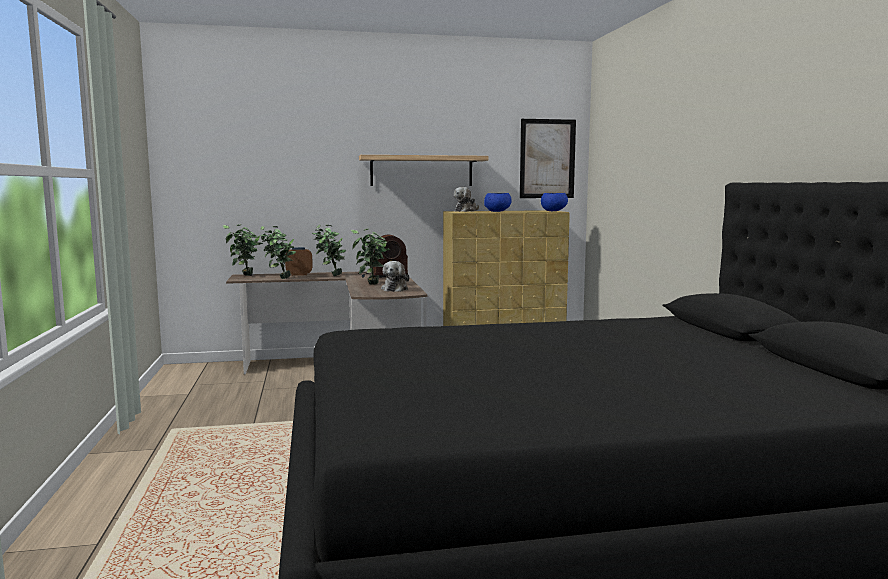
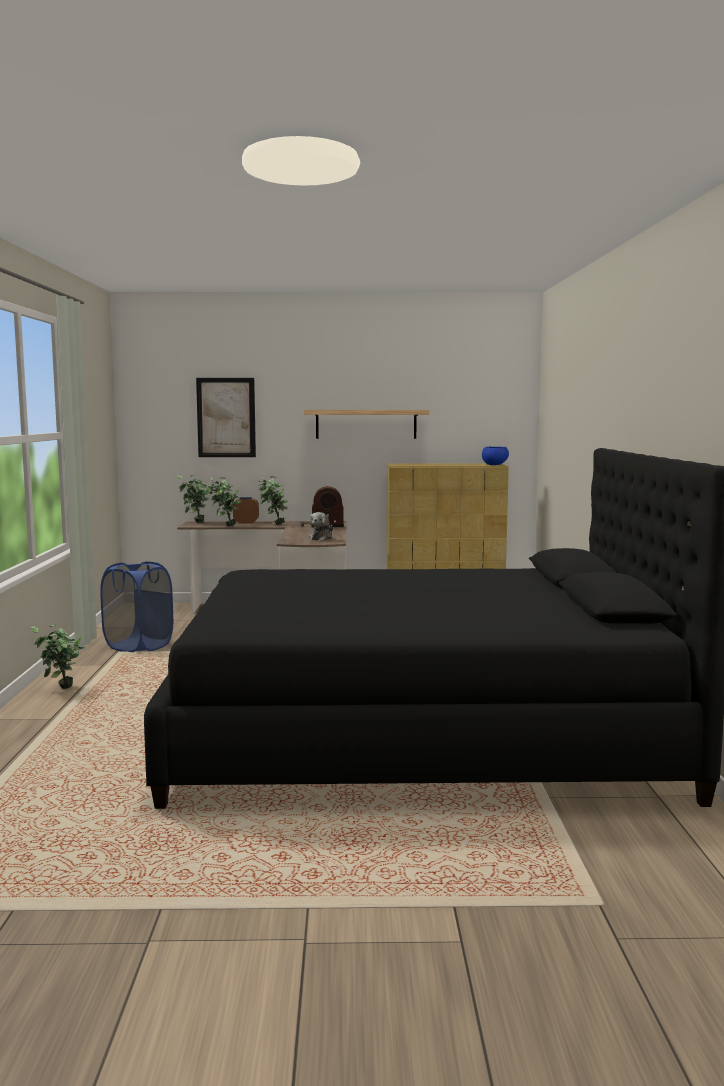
camera: 10 degrees right, 0 degrees up
(193, 419) = (138, 646): none -> blue laundry basket
(371, 285) = (303, 534): potted plant -> potted plant (60, 690)
(466, 211) = (407, 464): plush toy -> none
(498, 211) = (437, 465): blue bowl -> none
(547, 159) = (494, 411): picture -> picture (226, 417)

